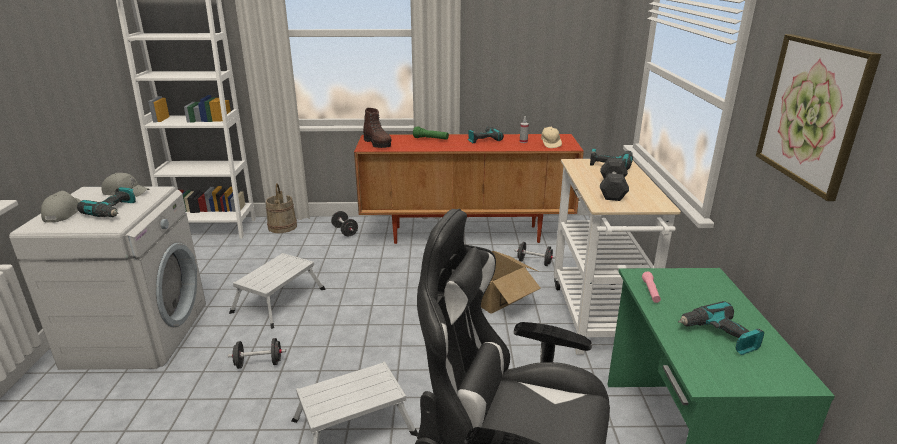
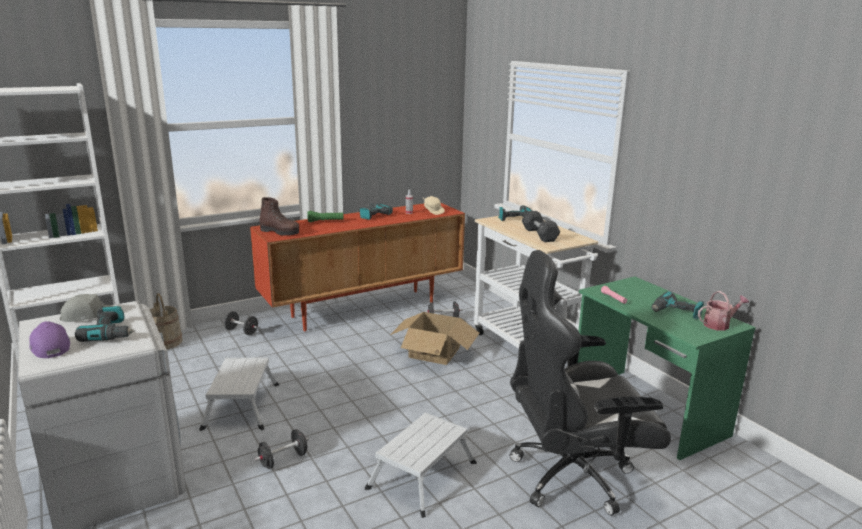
camera: 30 degrees left, 5 degrees down
(63, 213) = (50, 347): grey cap -> purple cap
(771, 373) = (719, 324): none -> watering can
(812, 113) = (697, 158): picture -> none

